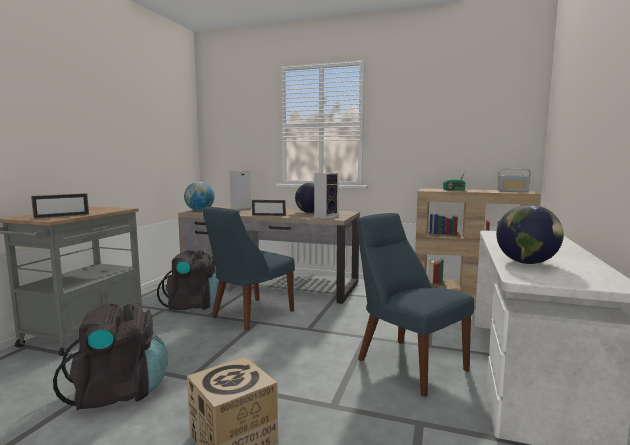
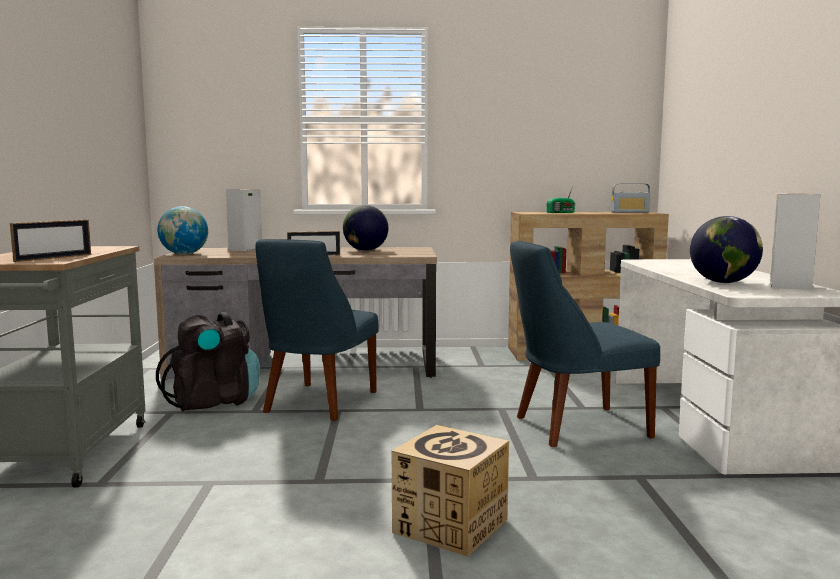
camera: 20 degrees left, 0 degrees up
(119, 392) = (234, 510): black backpack -> none
(326, 217) = (401, 254): speaker -> speaker (788, 286)
(407, 363) = (575, 427): blue chair -> blue chair turned 45 degrees counterclockwise

